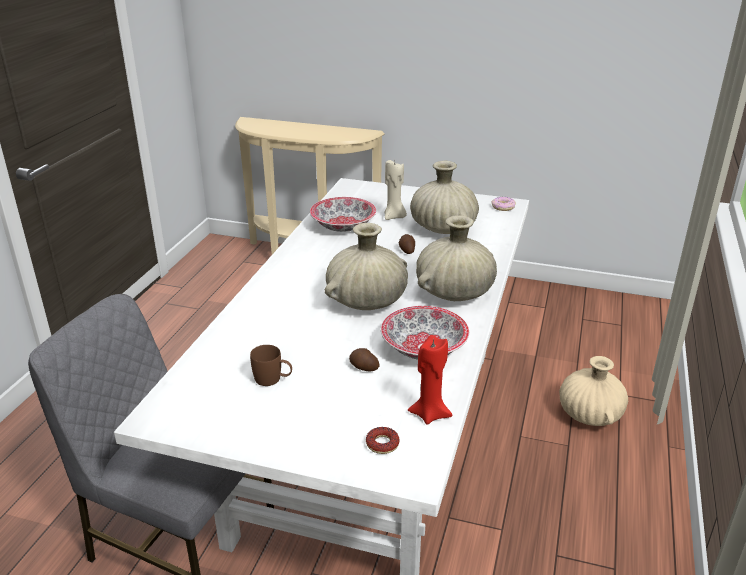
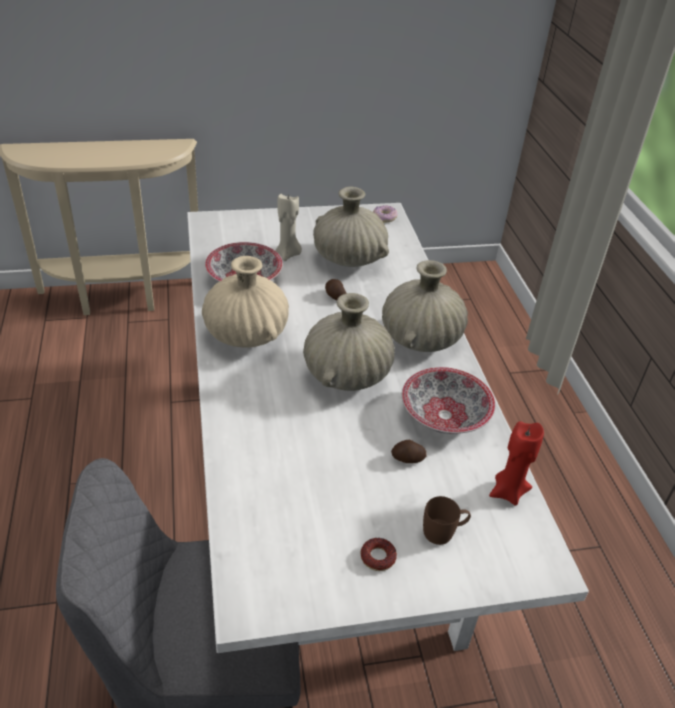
camera: 30 degrees left, 10 degrees up
(273, 379) = (332, 507): brown mug -> brown mug (444, 531)
(382, 444) = (494, 543): donut -> donut (377, 557)
(590, 415) = (498, 402): beige vase -> beige vase (246, 334)

